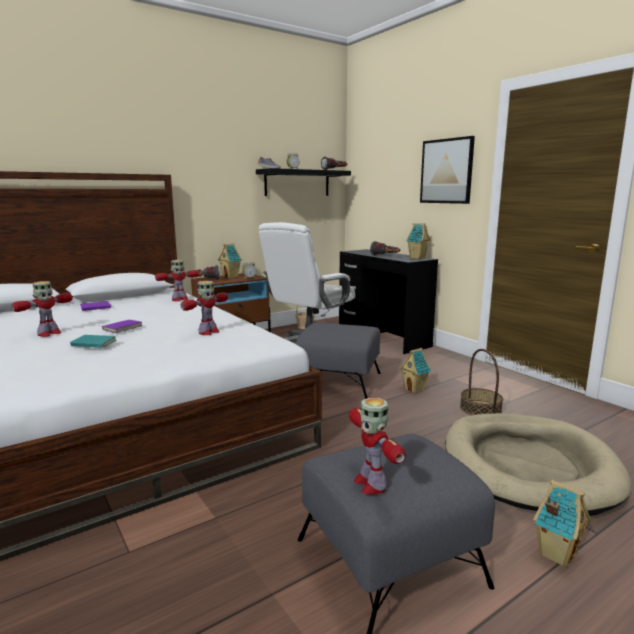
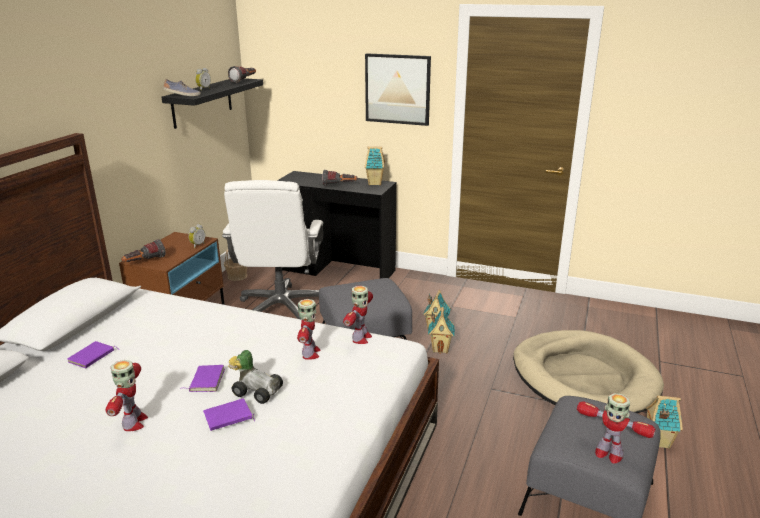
camera: 35 degrees left, 10 degrees up
(93, 344) = (228, 418): turquoise book -> purple book
(138, 339) = (256, 390): none -> toy car
(179, 299) = (176, 308): toy robot -> toy robot (361, 338)
(231, 276) = (166, 246): toy house -> toy house (440, 348)
(480, 409) = (504, 333): basket -> none

